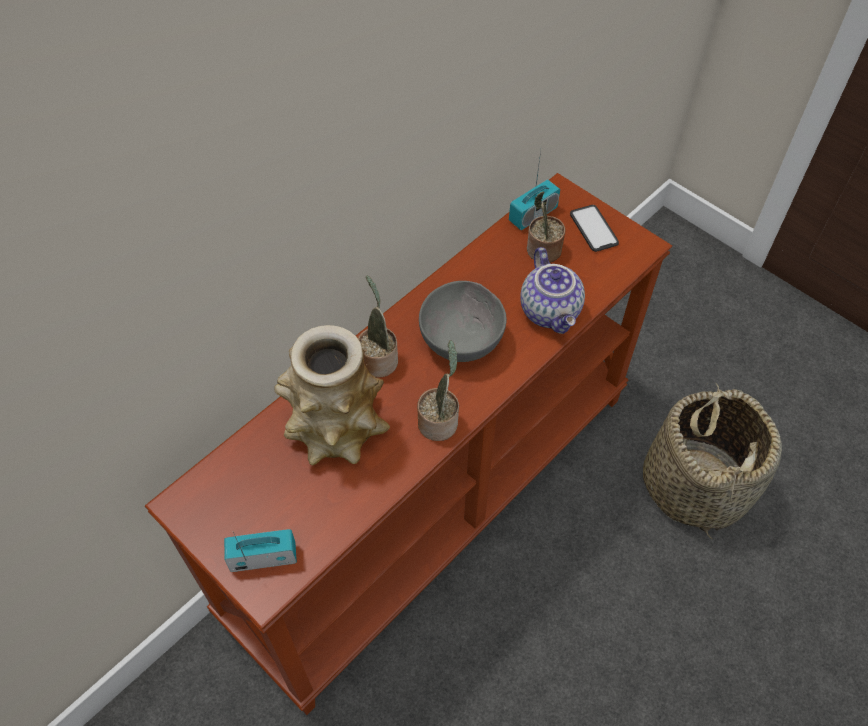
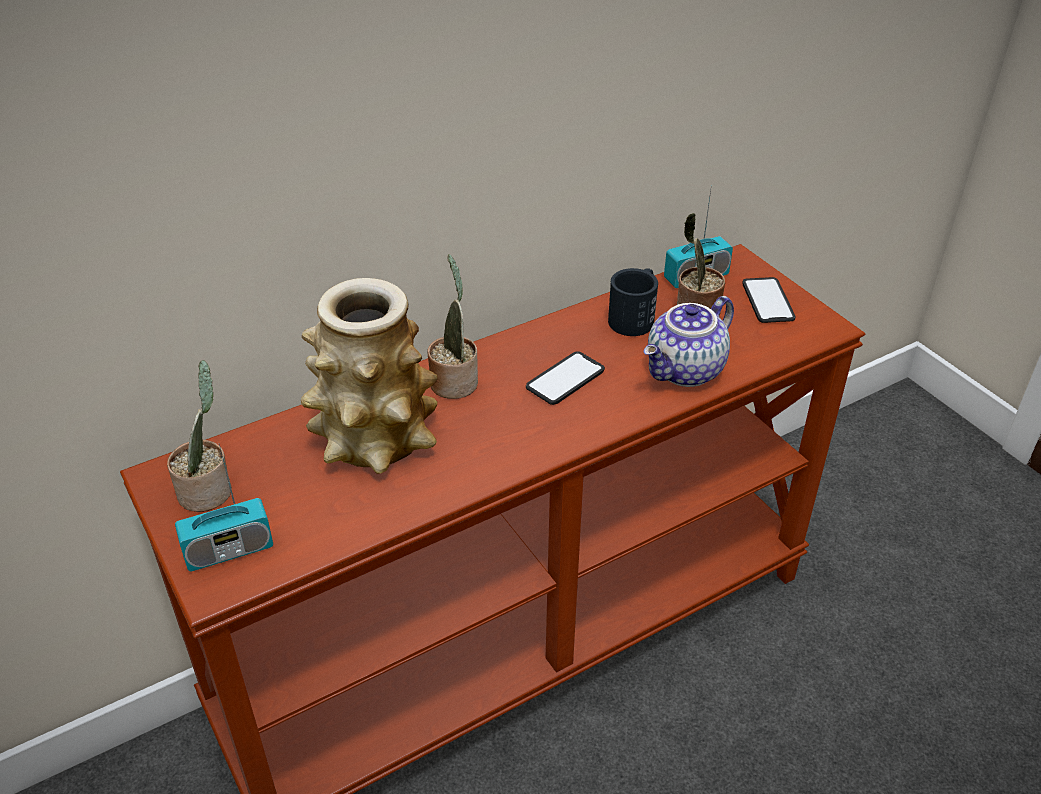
camera: 15 degrees right, 15 degrees down
(263, 557) = (229, 550): radio -> radio turned 150 degrees clockwise
(439, 421) = (503, 455): potted plant -> potted plant (208, 490)
(463, 338) = (565, 379): grey bowl -> phone
(497, 265) = (635, 316): none -> black mug
(551, 311) = (686, 371): teapot -> teapot turned 45 degrees clockwise
(695, 484) = (879, 700): basket -> none

